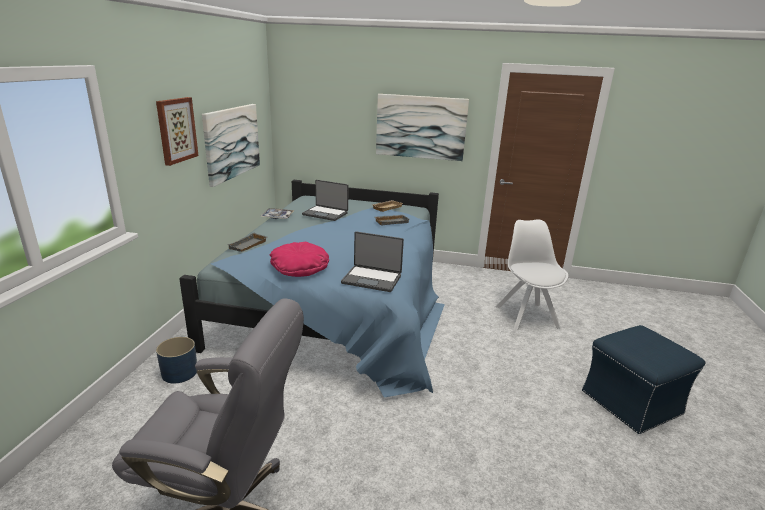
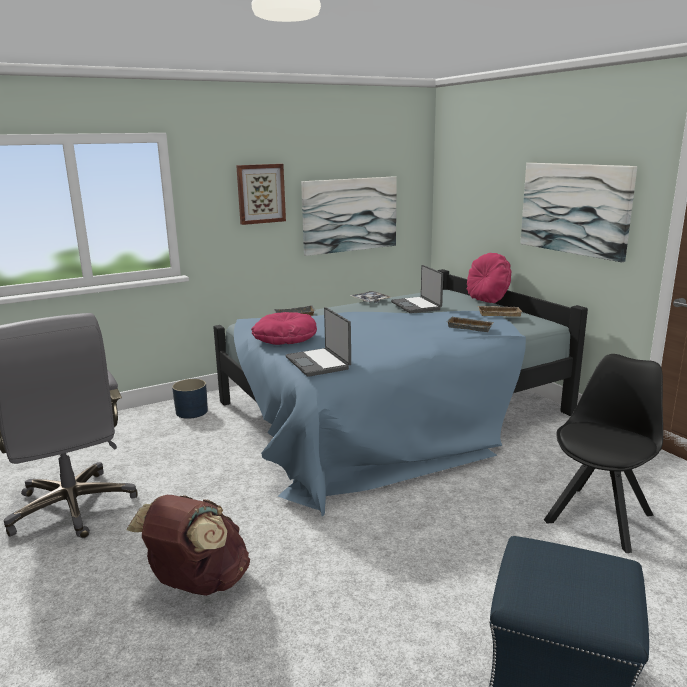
camera: 50 degrees right, 5 degrees down
(352, 199) = (487, 300): none -> pink pillow
(440, 489) = (197, 584): none -> brown backpack
(526, 316) = (600, 517): white chair -> black chair

